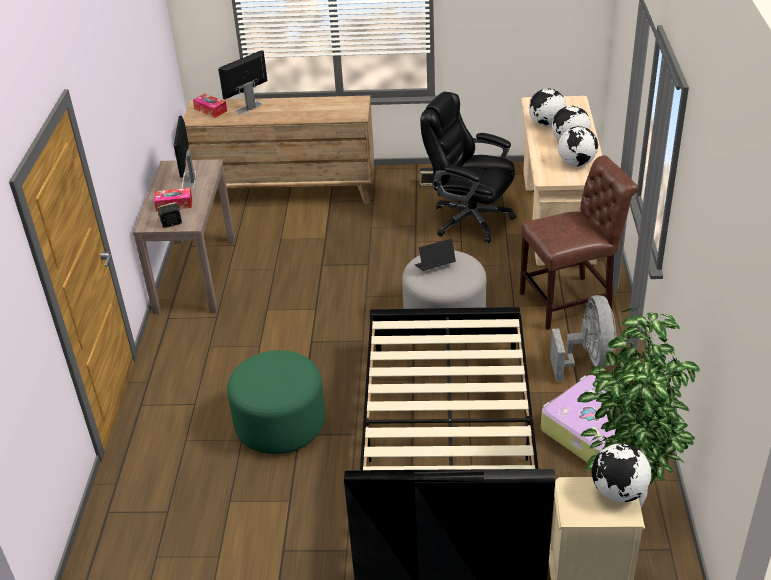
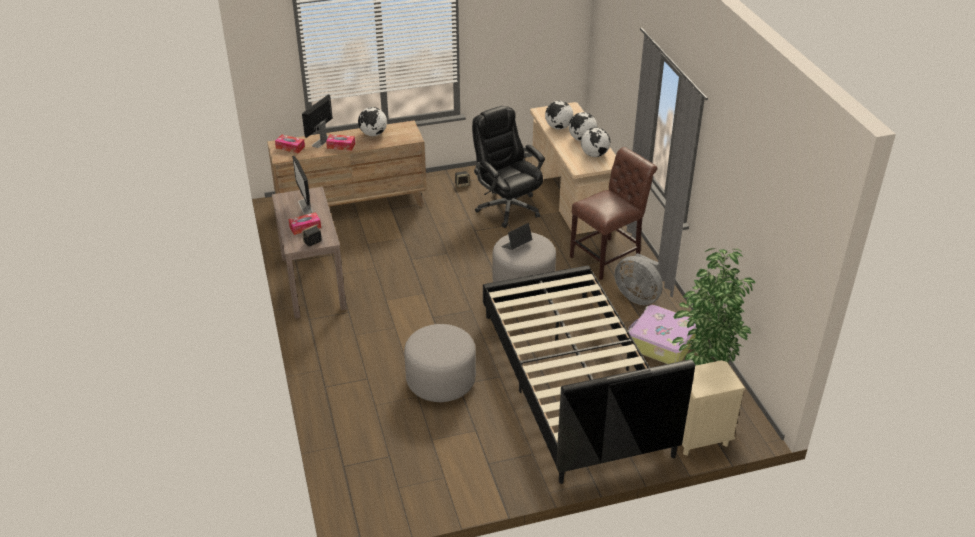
camera: 20 degrees left, 0 degrees up
(268, 115) = (341, 146): none -> tissue box
(280, 424) = (441, 380): green ottoman -> grey ottoman
(469, 219) = (507, 207): black office chair -> black office chair turned 45 degrees clockwise
(587, 361) = (638, 296): grey fan -> grey fan turned 150 degrees clockwise
(618, 492) = (720, 370): globe -> globe (373, 134)

